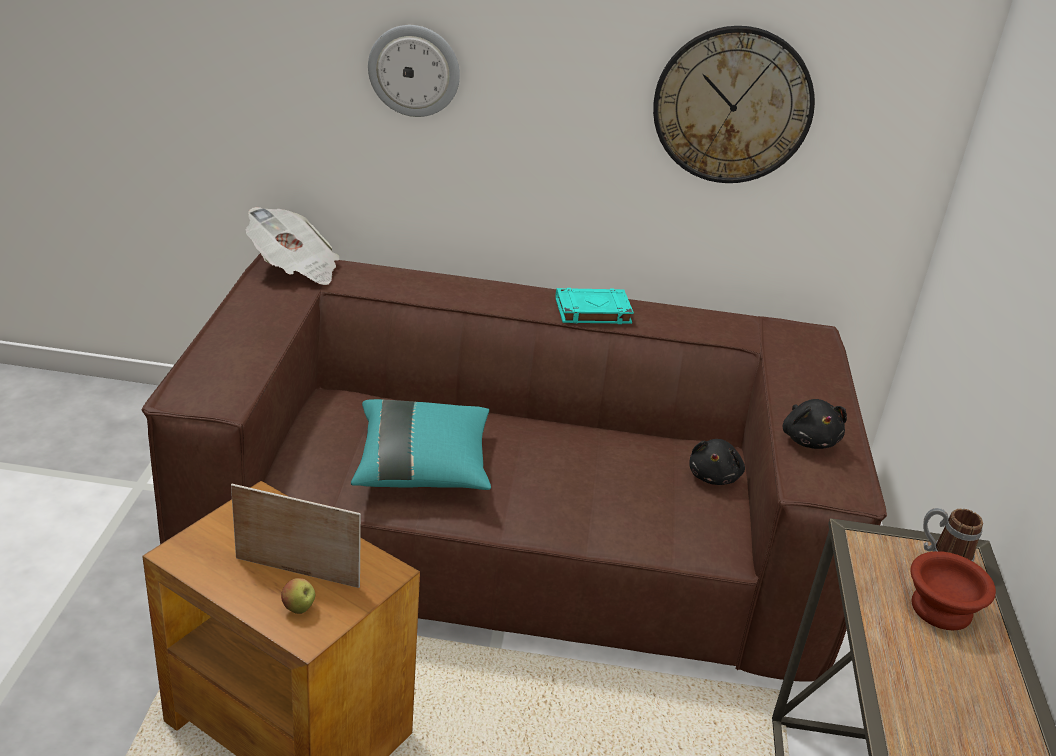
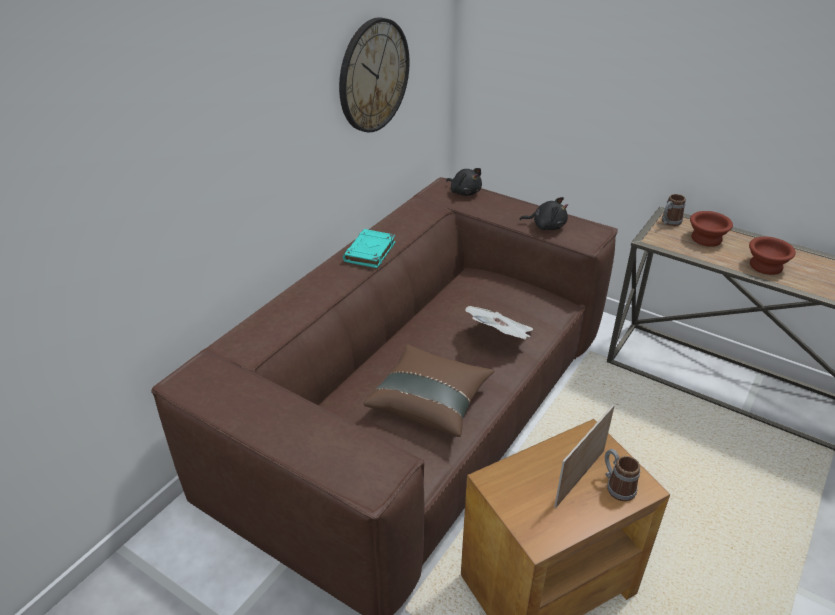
camera: 60 degrees left, 5 degrees up
(295, 268) = (204, 375): newspaper -> newspaper (500, 337)
(299, 608) = (616, 486): apple -> mug
(414, 70) = (206, 163): wall clock -> none
(422, 467) = (430, 402): turquoise pillow -> brown pillow
(714, 476) = (498, 284): black plush toy -> black plush toy (464, 192)
(929, 700) = (767, 266): none -> brown bowl

